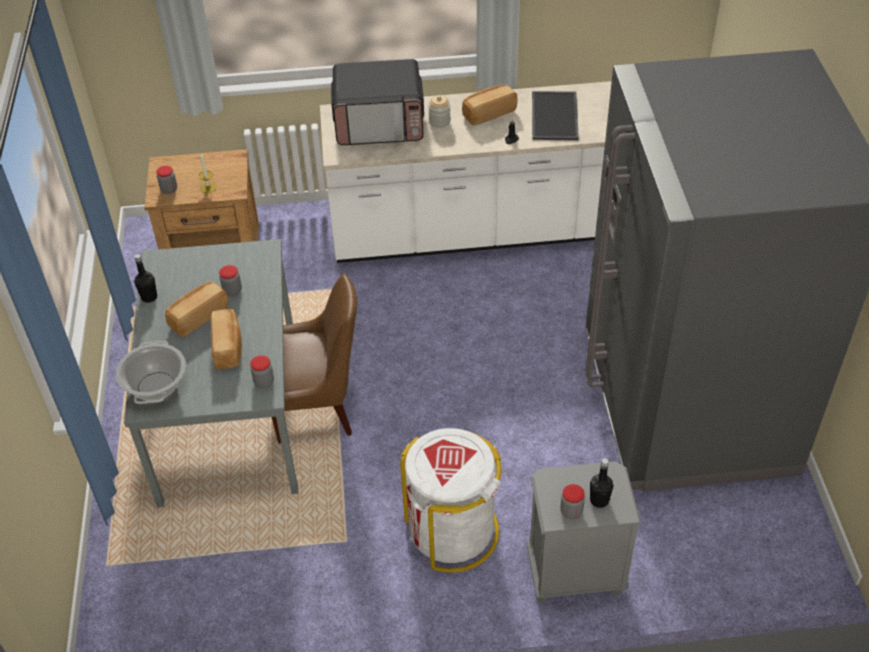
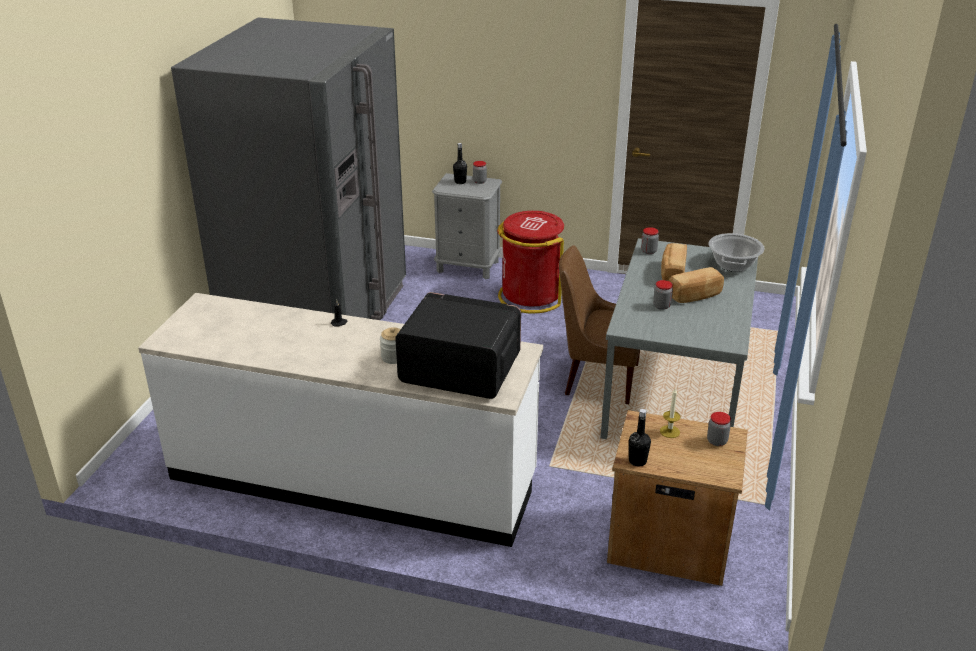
camera: 160 degrees left, 15 degrees down
(149, 297) = (739, 317): black bottle -> black bottle (637, 461)
(453, 531) = (530, 296): white trash can -> red trash can
(488, 113) = (336, 352): bread -> none
(556, 116) = (274, 332): tray -> none

